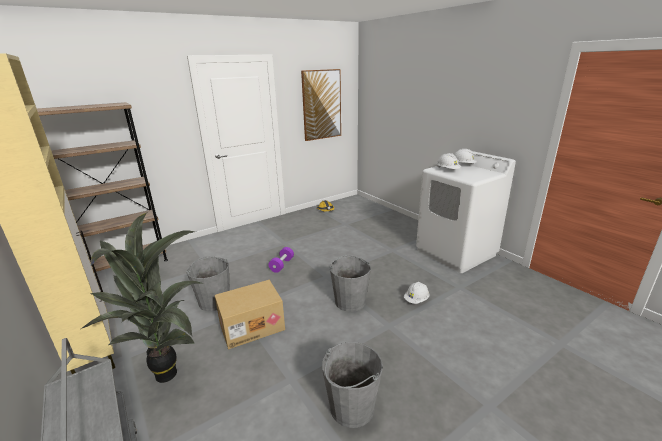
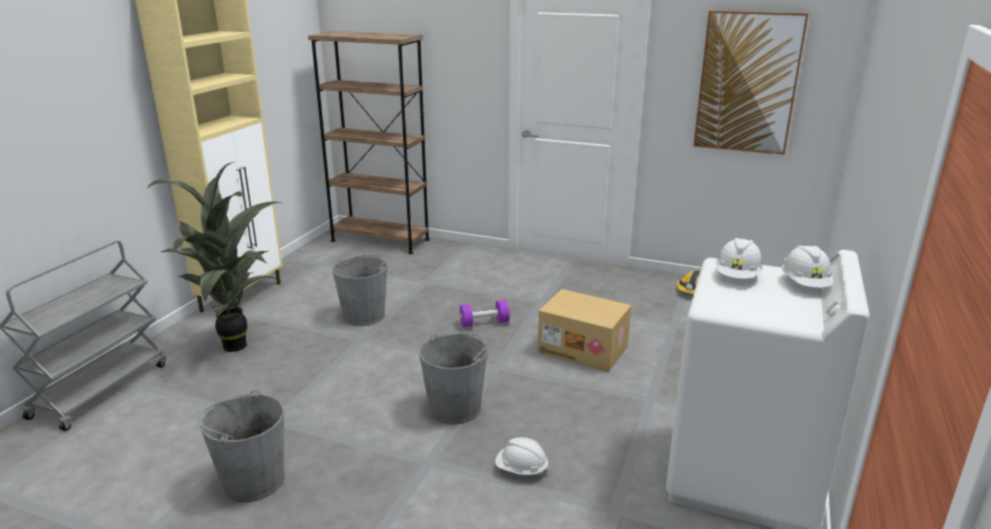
camera: 55 degrees right, 0 degrees up
(252, 326) = (341, 358): cardboard box -> cardboard box (584, 349)

